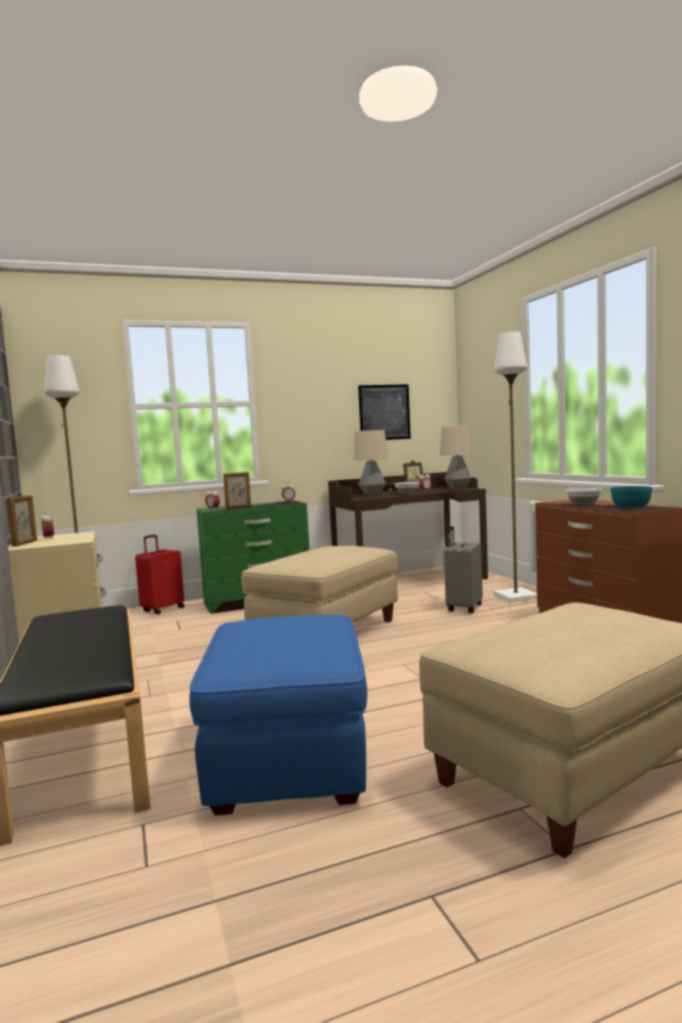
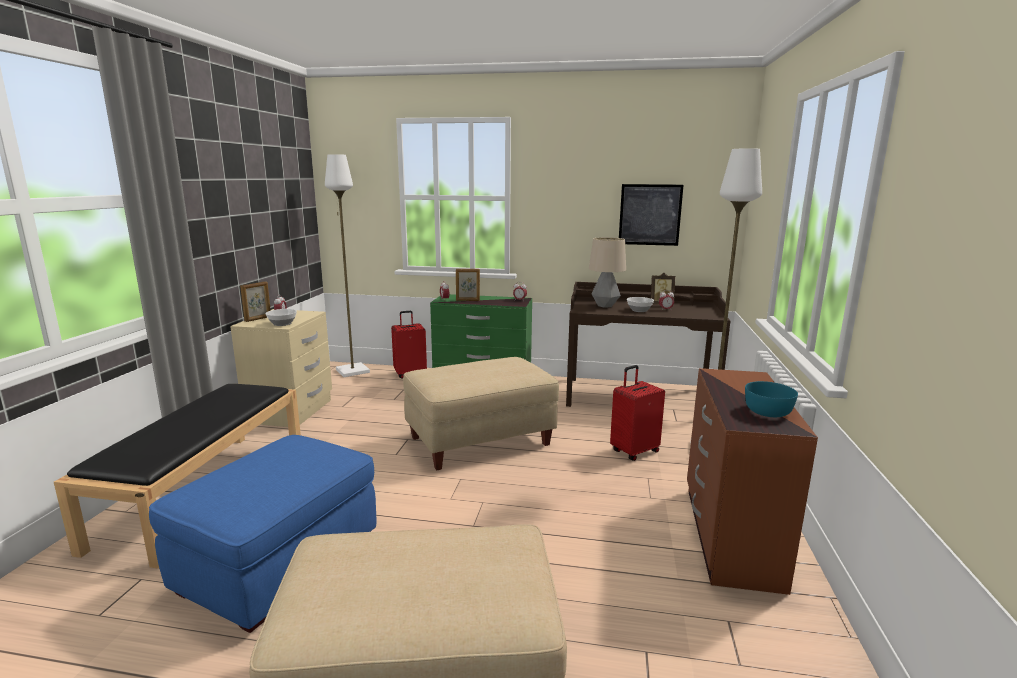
camera: 30 degrees right, 10 degrees up
(458, 489) = (703, 313): table lamp -> none
(463, 608) = (634, 451): grey suitcase -> red suitcase
(583, 504) = (733, 388): bowl -> bowl (282, 324)

